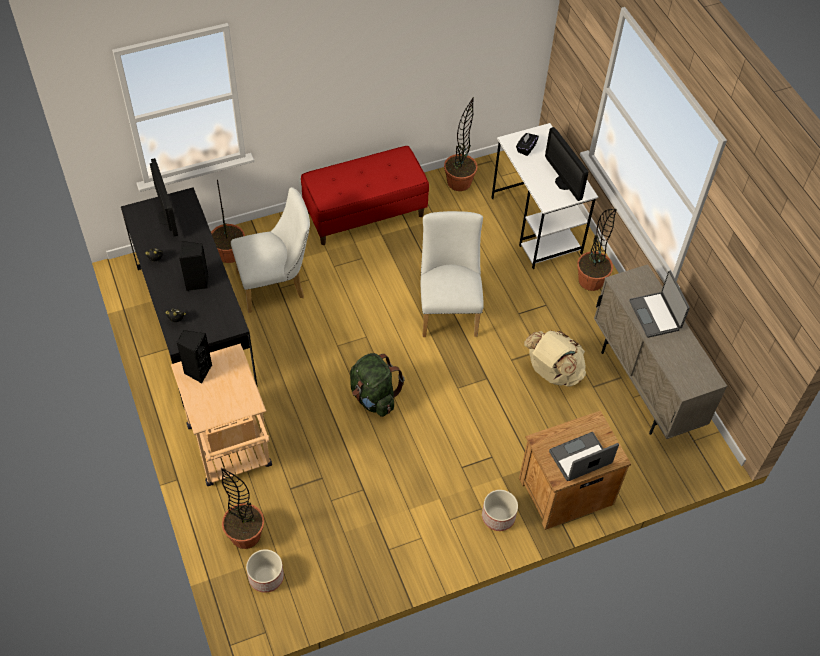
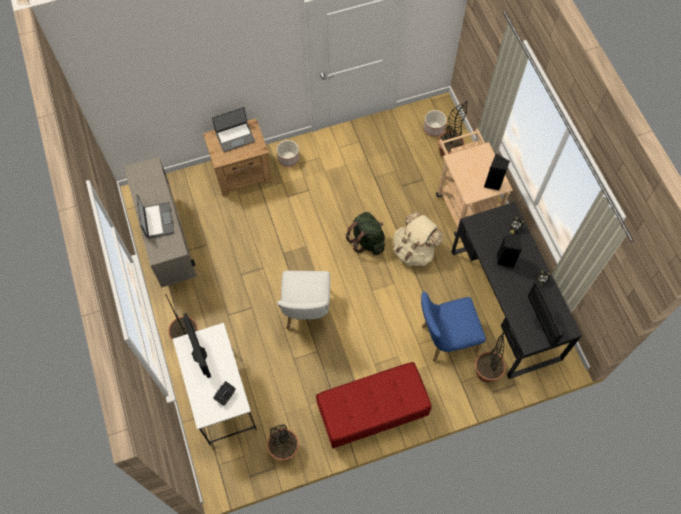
camera: 175 degrees left, 10 degrees up
(276, 285) = (444, 339): white chair -> blue chair
(552, 372) = (234, 256): beige backpack -> beige backpack (414, 250)

